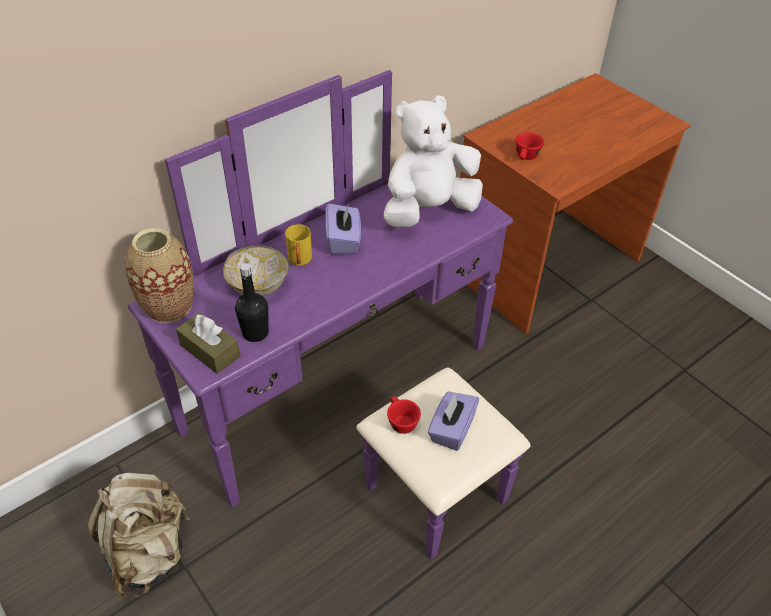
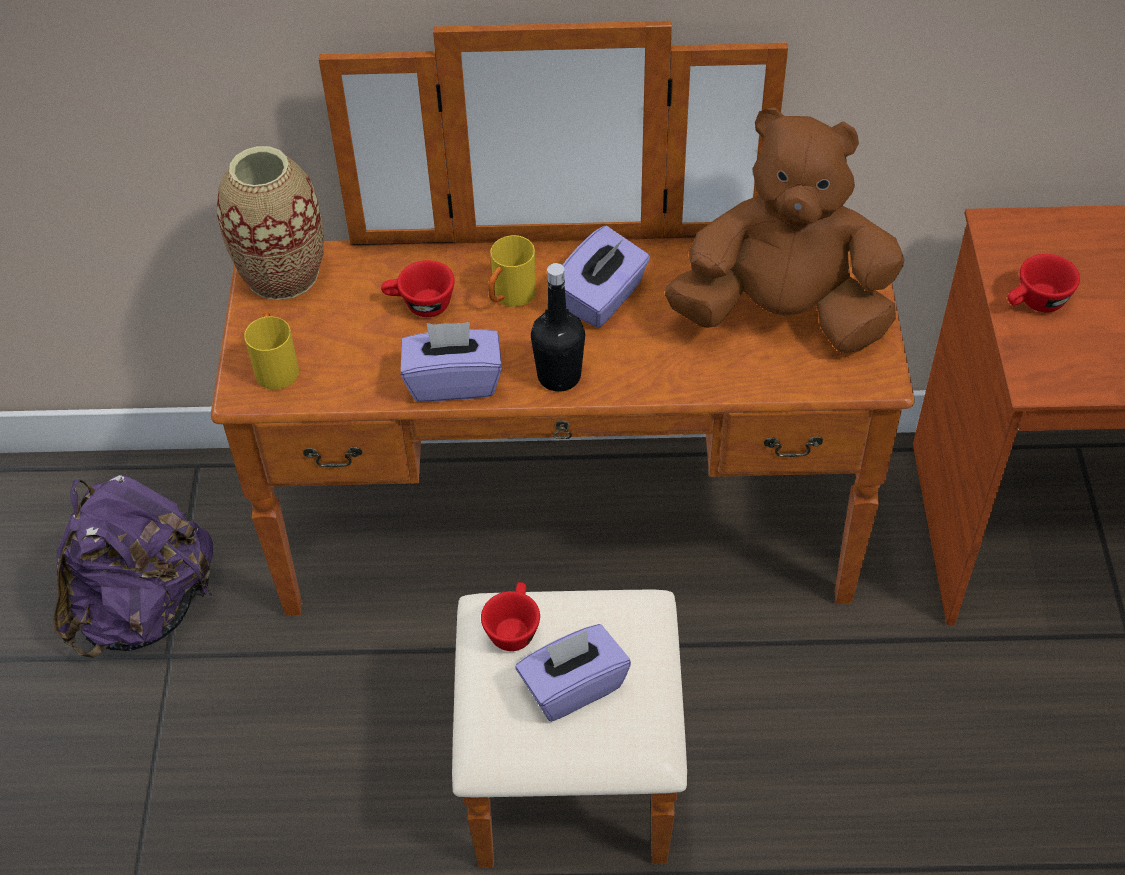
camera: 40 degrees right, 5 degrees up
(148, 552) = (145, 607): beige backpack -> purple backpack
(210, 351) = (276, 367): brown tissue box -> yellow mug
(255, 333) = (353, 374): black bottle -> black bottle (559, 376)
(258, 285) = (420, 305): bowl -> red cup
(310, 310) = (453, 381): none -> purple tissue box
(359, 409) = (570, 584): purple dresser -> brown dresser
(429, 210) = (783, 315): white plush toy -> brown plush toy

